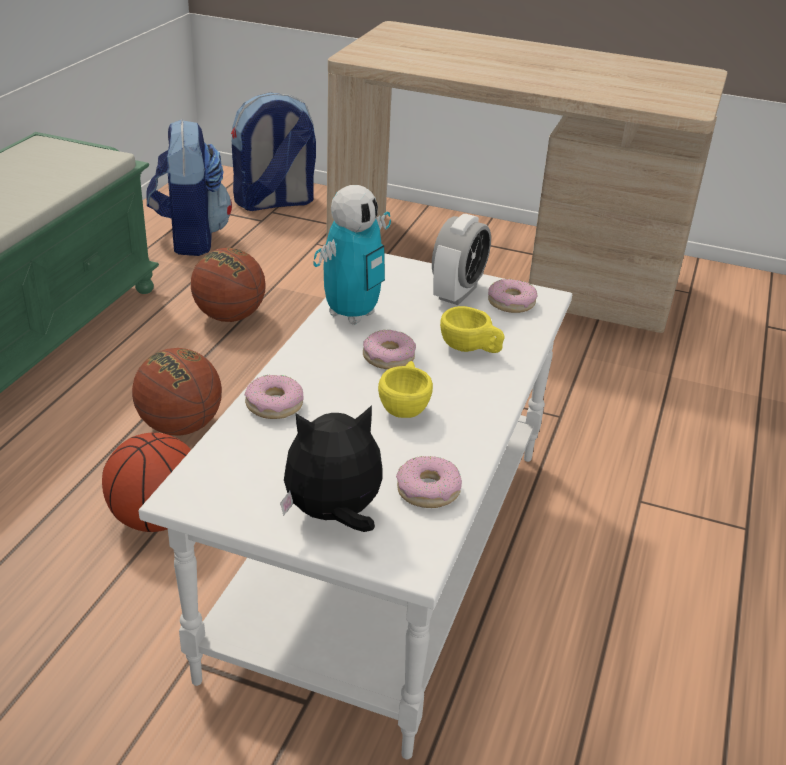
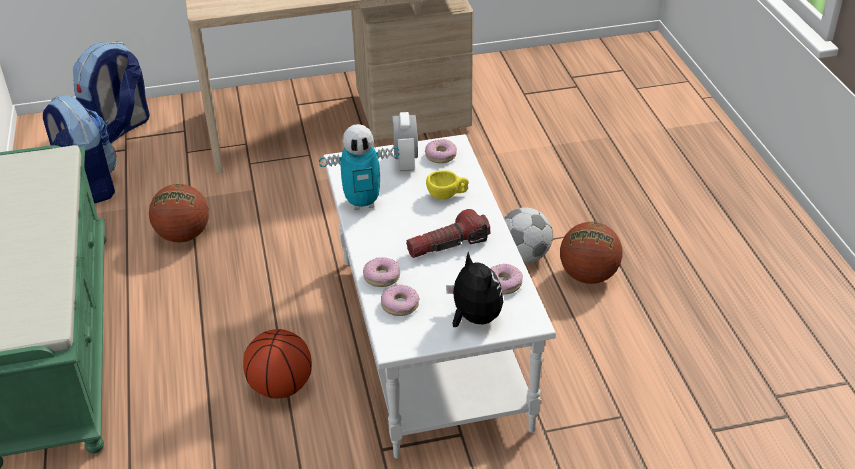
camera: 30 degrees left, 5 degrees up
(180, 426) = (233, 325): basketball -> basketball (588, 275)
(334, 515) = (474, 318): plush toy -> plush toy turned 105 degrees clockwise
(351, 314) = (362, 203): toy robot -> toy robot turned 75 degrees clockwise
(388, 357) = (410, 220): donut -> donut (400, 305)
(405, 406) = (448, 245): yellow cup -> flashlight
(605, 511) = (524, 256): none -> football

